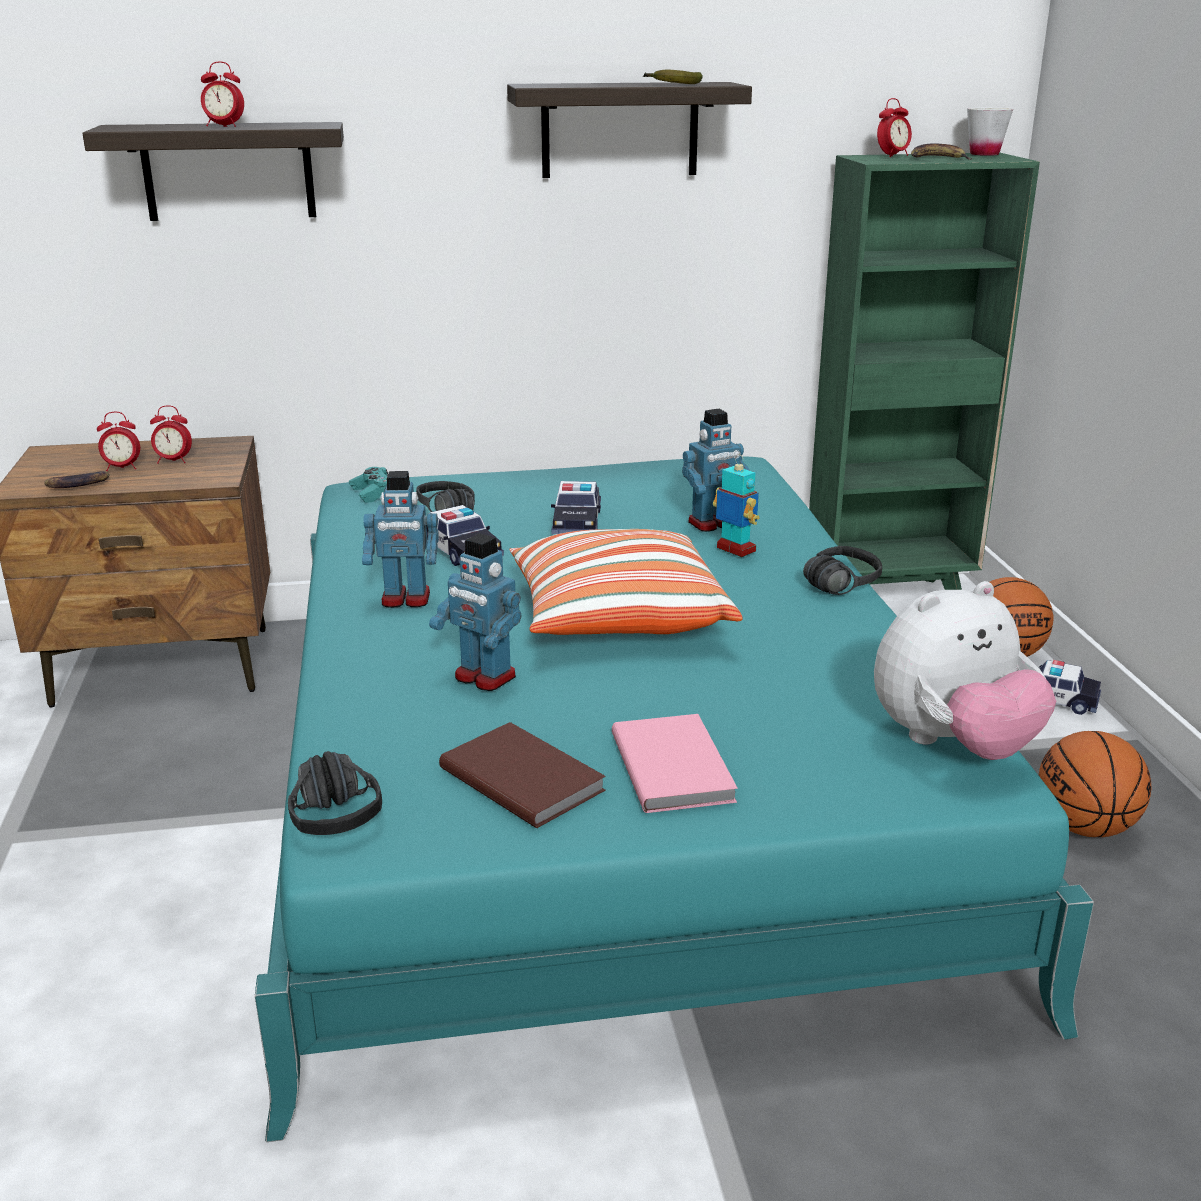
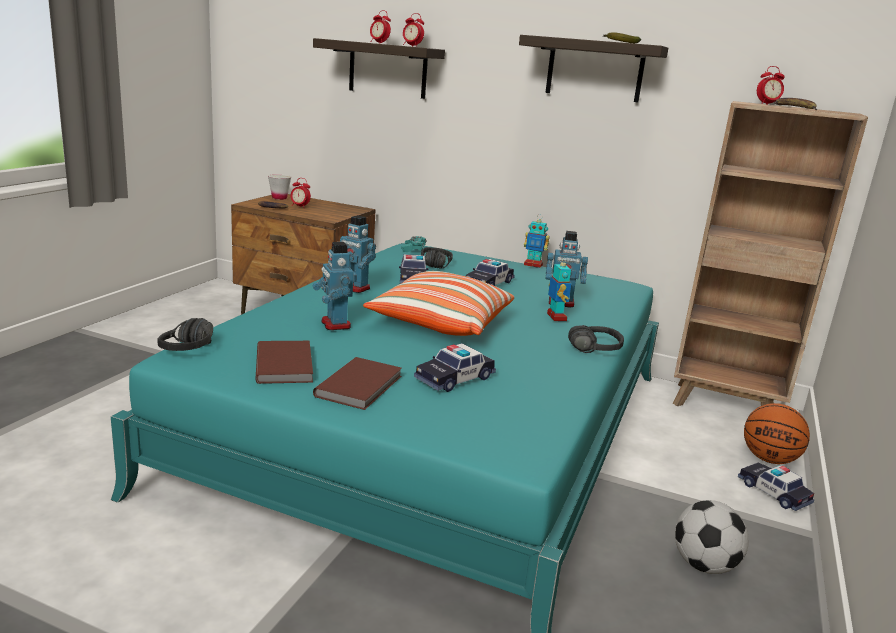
camera: 30 degrees right, 5 degrees down
(173, 461) = (324, 209): alarm clock -> alarm clock (412, 46)
(583, 468) = (533, 265): none -> toy robot
(675, 766) = (361, 386): pink book -> brown book
(762, 701) = (455, 378): none -> toy car
(889, 598) = (725, 406): green bookcase -> brown bookcase
(952, 745) = (527, 432): plush toy -> none
(984, 154) = (841, 111): white cup -> white cup (279, 198)
(1085, 827) = (704, 566): basketball -> football

